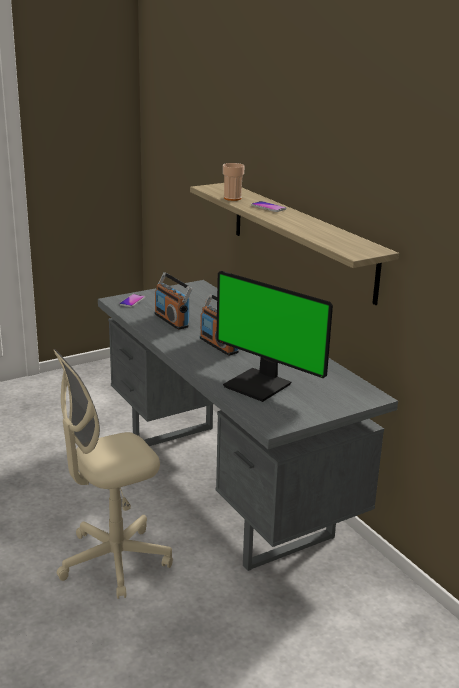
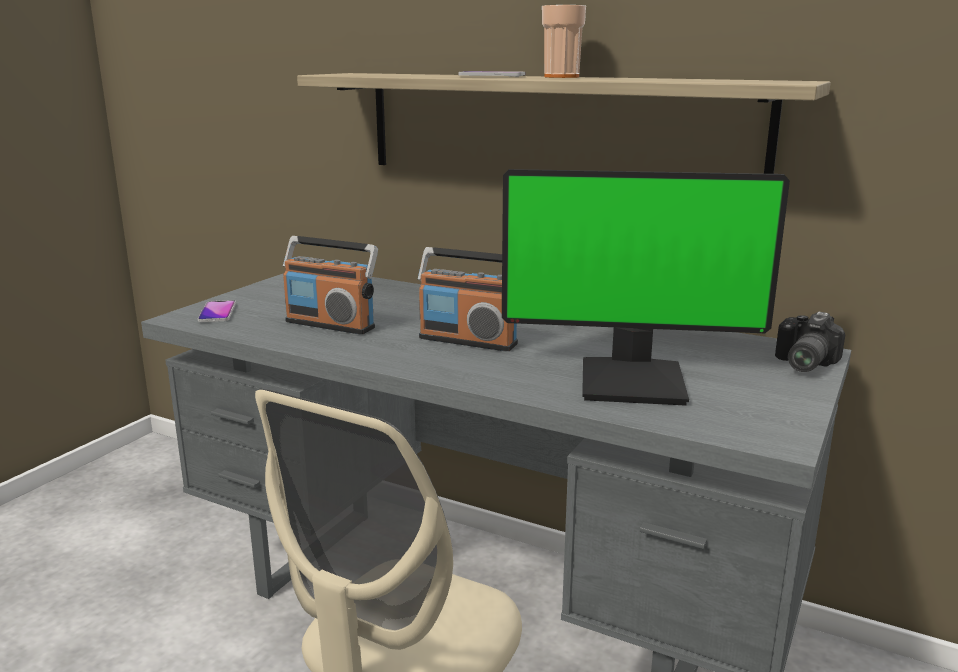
camera: 30 degrees left, 5 degrees down
(232, 198) = (406, 75): cup -> cup (561, 77)
(355, 399) = (801, 363): none -> camera

